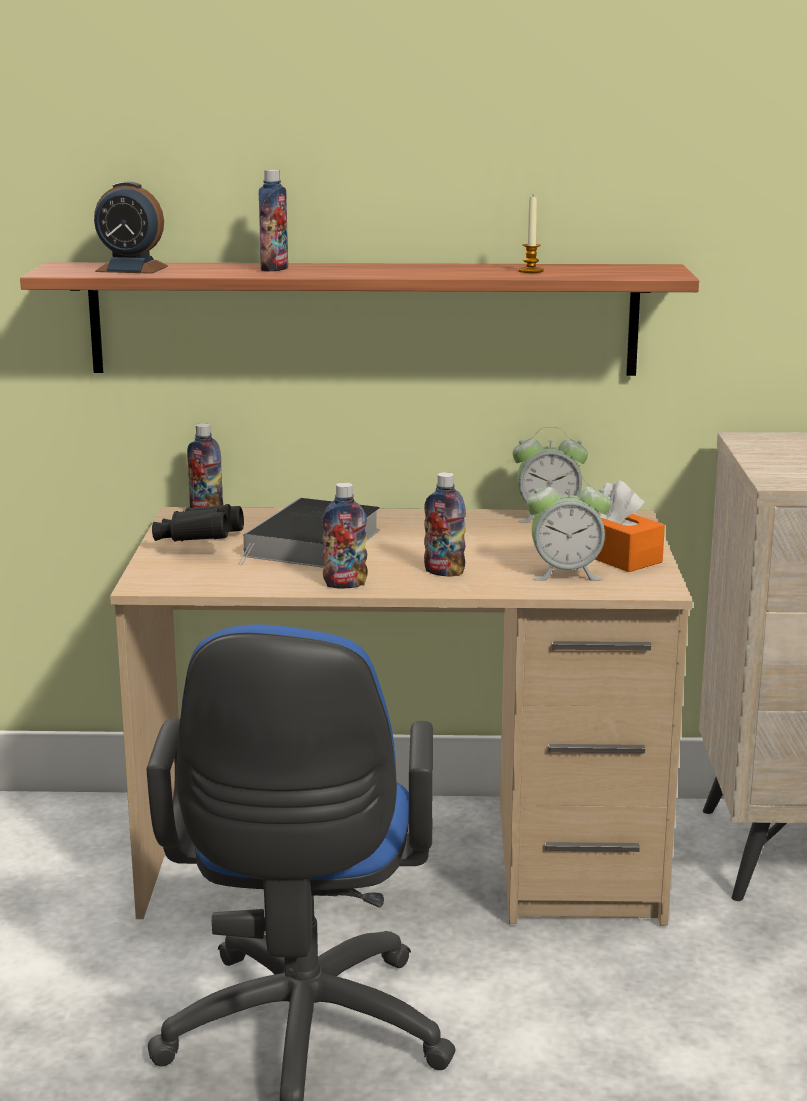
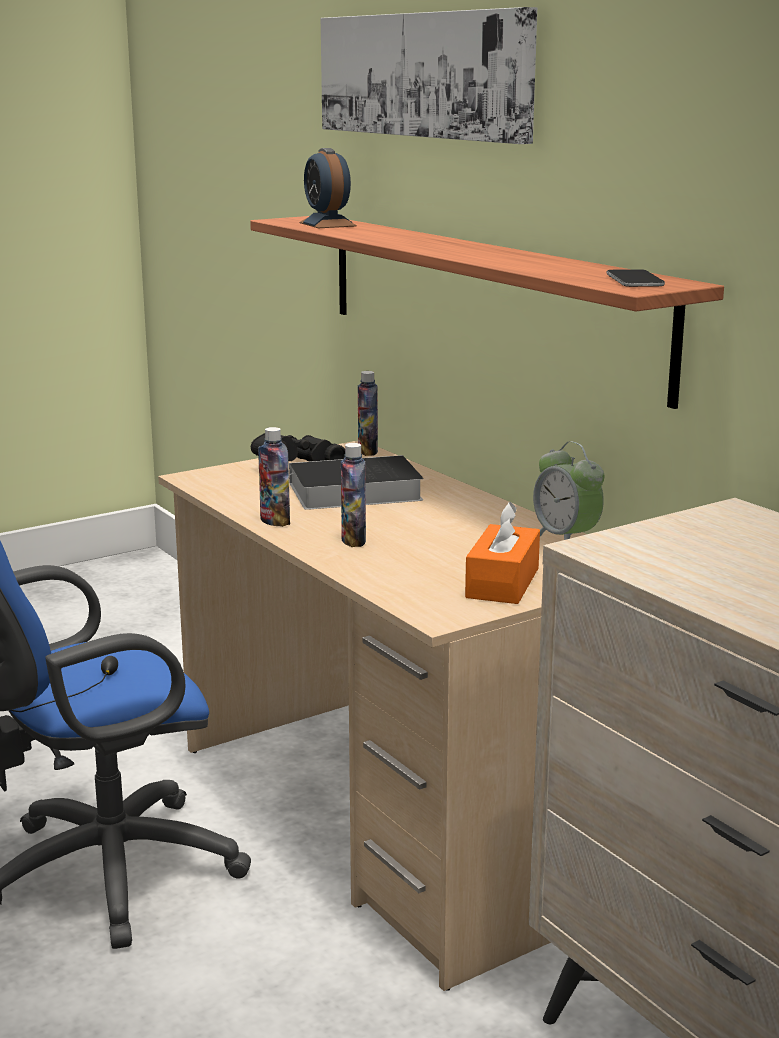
camera: 55 degrees right, 0 degrees up
(247, 96) = (424, 75): none -> picture
(274, 269) = (399, 237): bottle -> none
(530, 271) = (549, 266): candle -> none
(566, 573) = (421, 578): alarm clock -> none
(635, 270) = (634, 281): none -> phone

